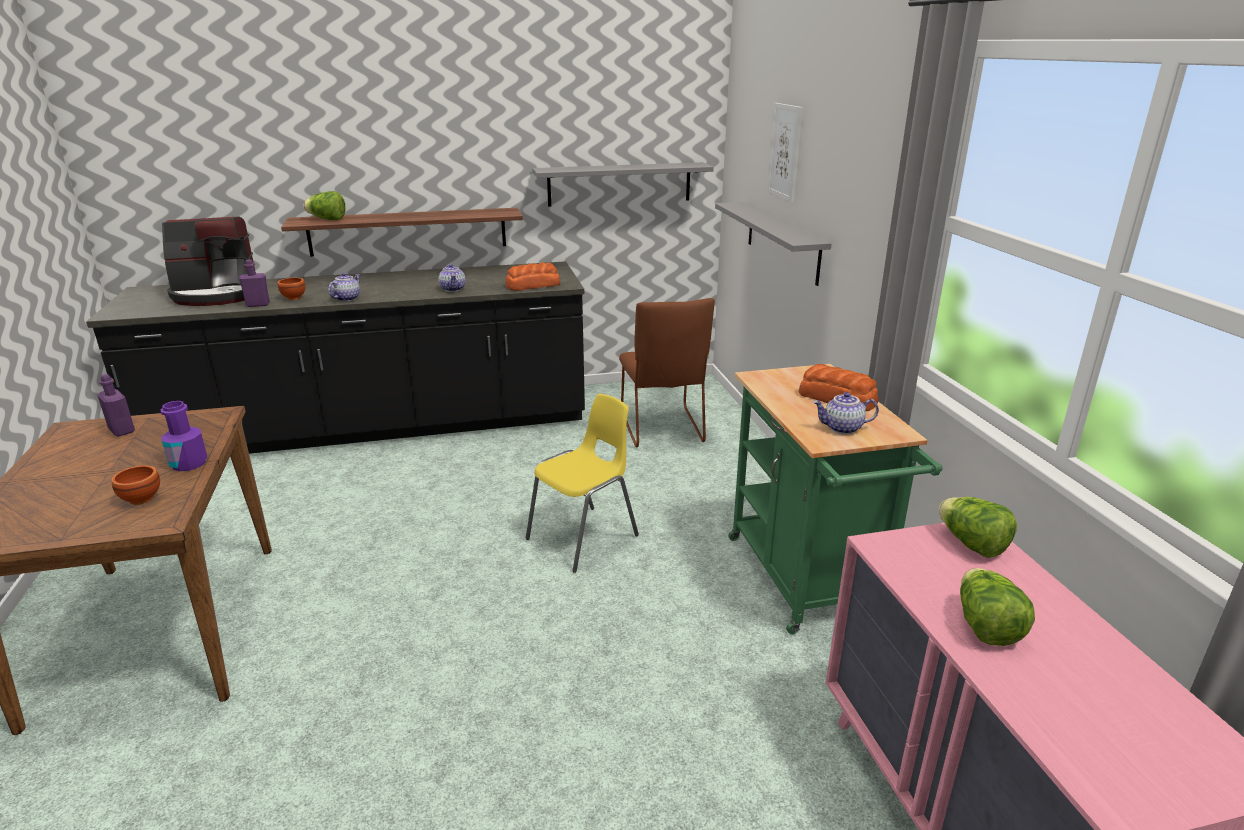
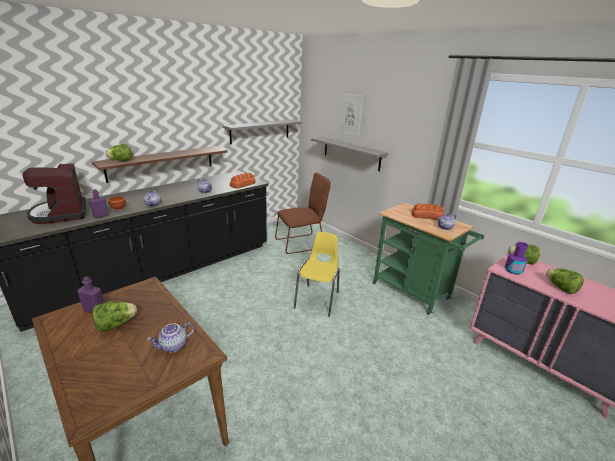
camera: 30 degrees left, 0 degrees up
(119, 454) = (116, 325): none -> lettuce
(142, 499) = (173, 346): brown bowl -> teapot
(189, 463) = (171, 317): purple bottle -> purple bottle (513, 270)
(217, 294) = (61, 213): coffee machine -> coffee machine turned 105 degrees clockwise
(662, 430) = (301, 243): brown chair -> brown chair turned 75 degrees counterclockwise

